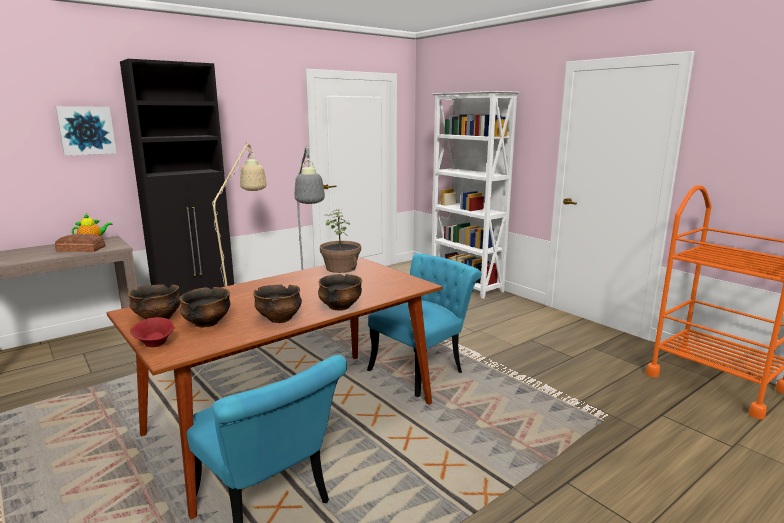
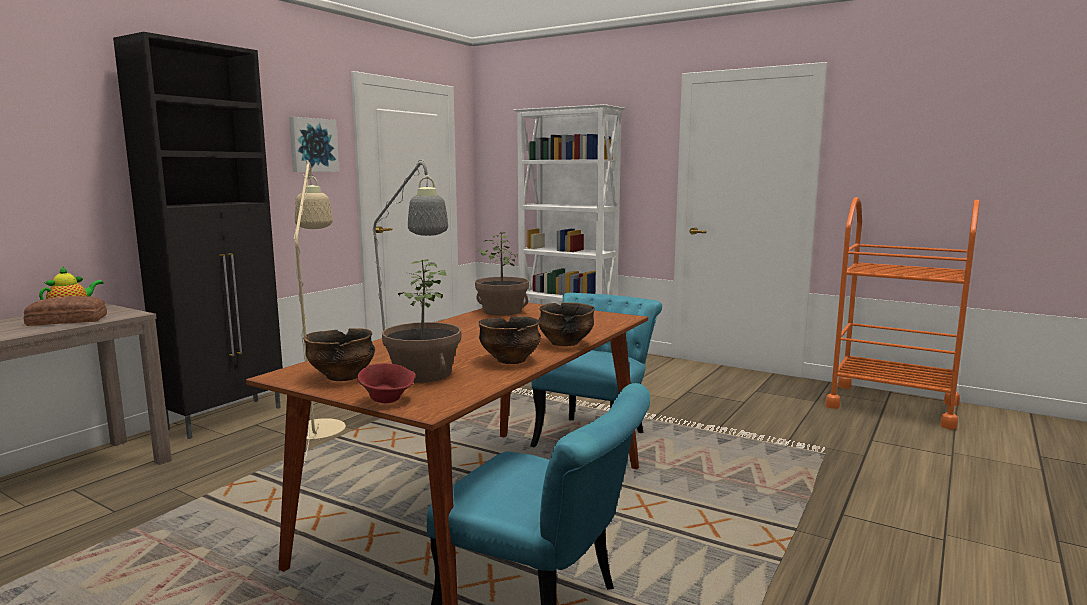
camera: 20 degrees left, 5 degrees down
(86, 130) = (58, 138): picture -> picture (312, 145)
(207, 323) = (422, 374): bowl -> potted plant

